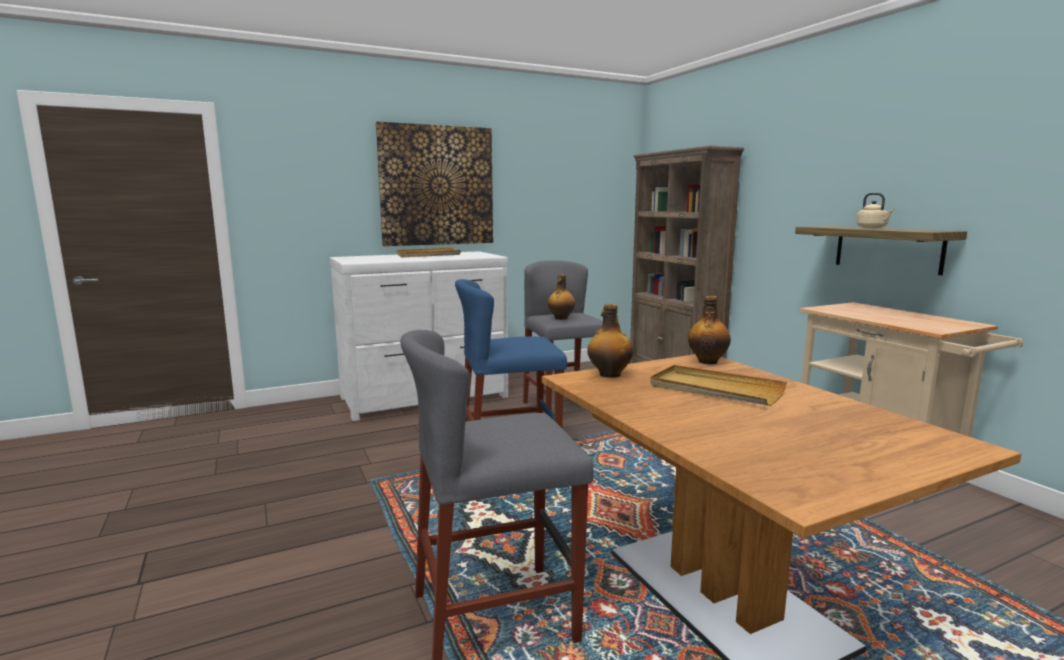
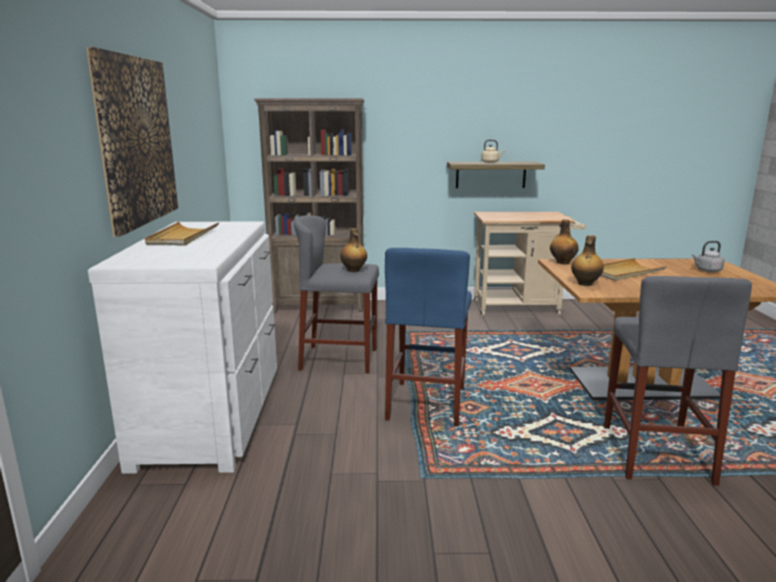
camera: 65 degrees left, 5 degrees up
(854, 439) = (707, 270): none -> grey kettle

